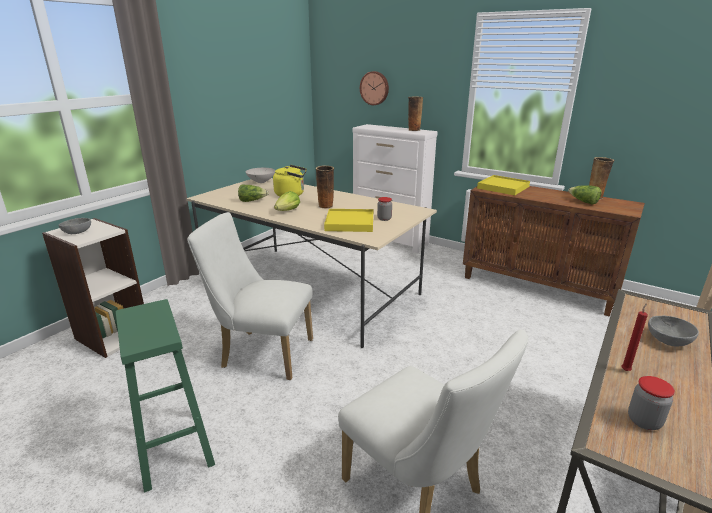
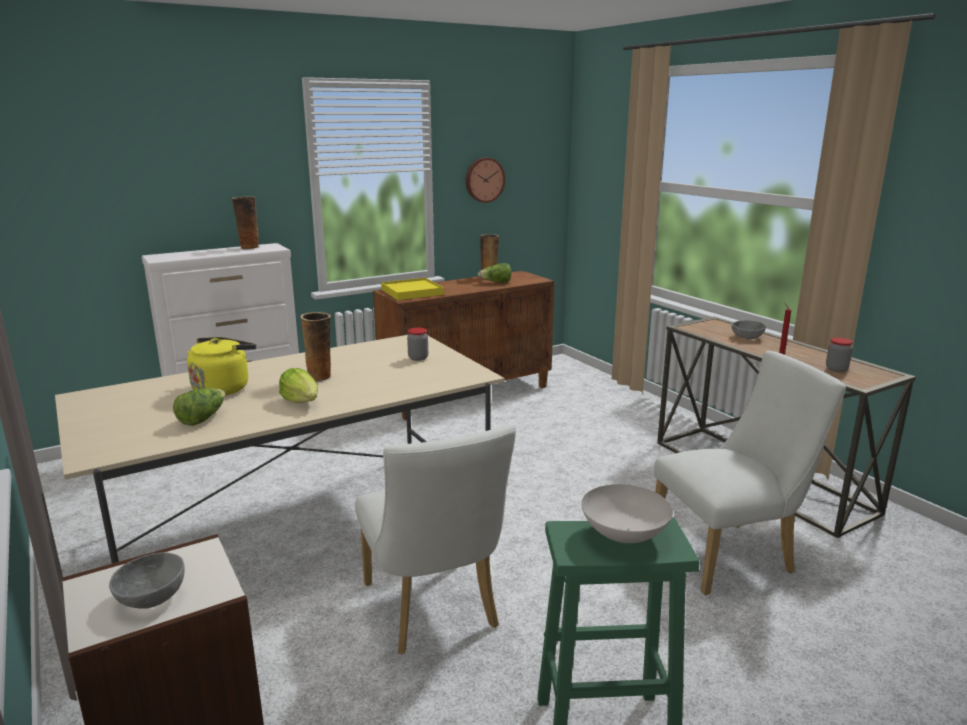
camera: 65 degrees left, 5 degrees down
(261, 353) = (434, 611): white chair -> white chair turned 60 degrees counterclockwise
(262, 181) = (98, 398): white bowl -> white bowl (624, 534)
(349, 223) = (407, 376): yellow tray -> none
(375, 88) = (143, 192): wall clock -> wall clock (484, 180)

